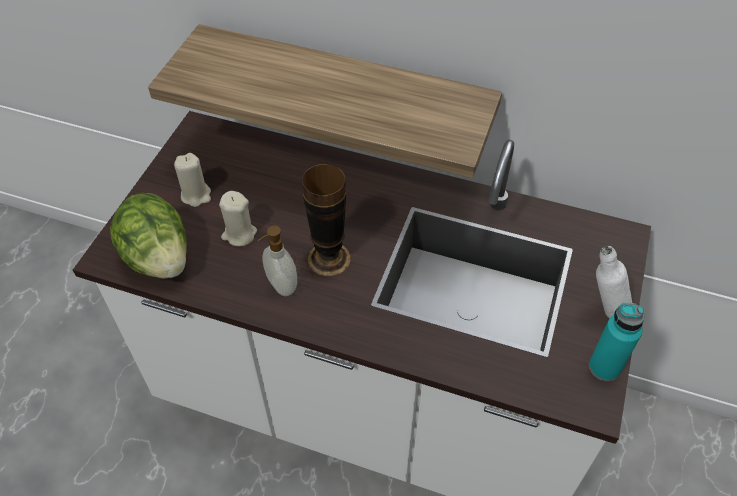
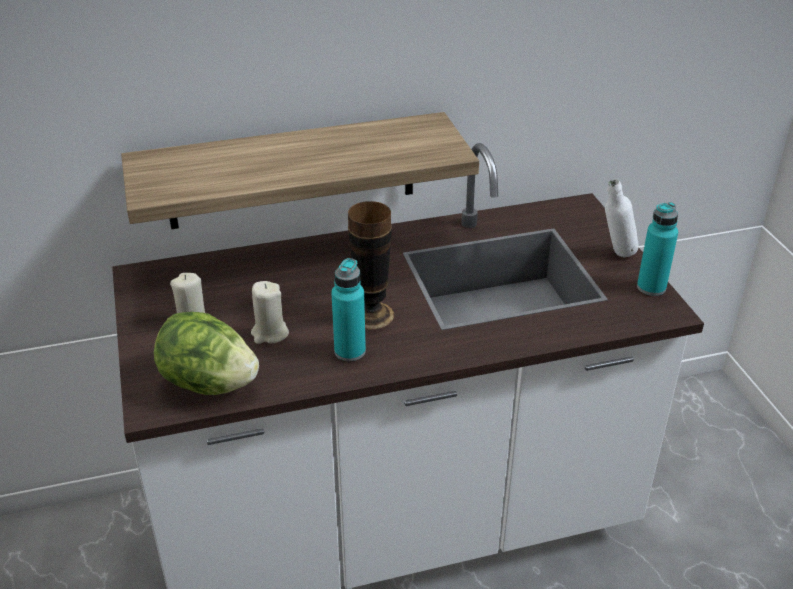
camera: 35 degrees left, 15 degrees down
(281, 285) = (350, 351): soap dispenser -> turquoise bottle

